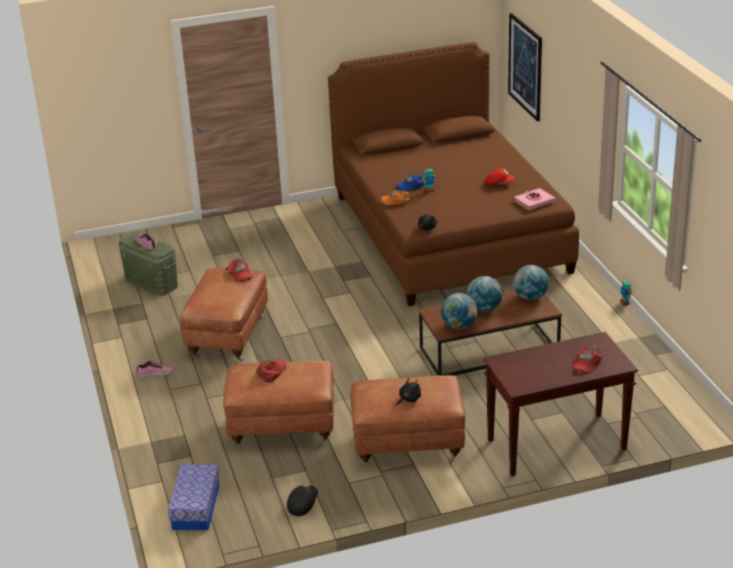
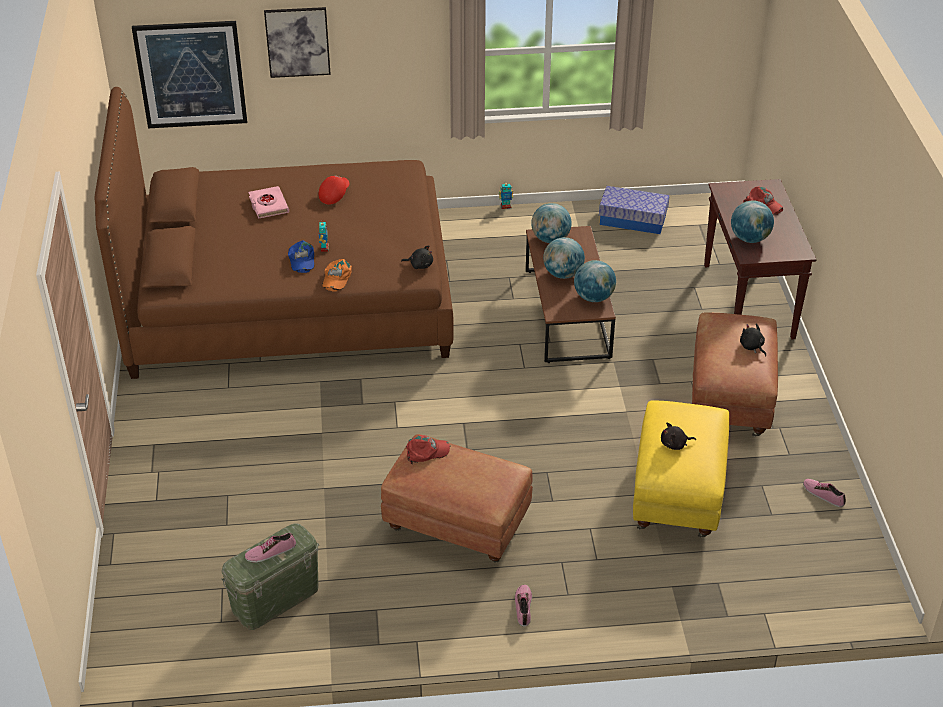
camera: 80 degrees left, 10 degrees up
(196, 507) = (818, 585): storage box -> storage box (633, 220)
(272, 372) = (675, 444): red cap -> black plush toy
(282, 428) = (678, 496): brown ottoman -> yellow ottoman
(302, 505) = (823, 494): black cap -> shoe
(525, 359) = (750, 238): none -> globe
(534, 202) = (395, 179): pink book -> pink book (268, 205)
(560, 74) = (297, 42): none -> picture

